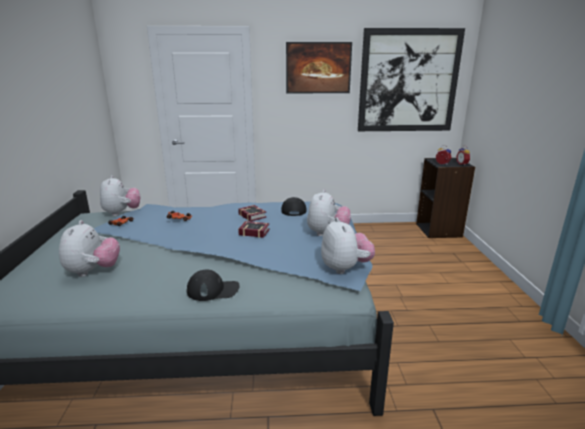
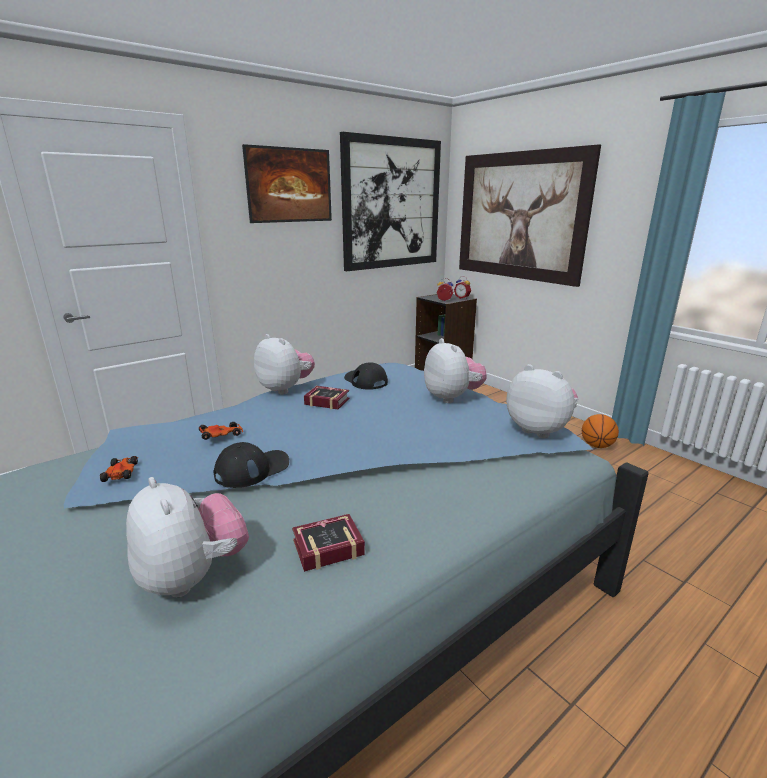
camera: 35 degrees left, 0 degrees up
(122, 213) = (77, 458): plush toy -> plush toy (285, 389)
(213, 290) = (443, 517): black cap -> black cap (252, 469)
(253, 232) = (366, 421): book -> book (325, 547)
(512, 98) = (520, 216): none -> picture
(513, 321) = (597, 446): none -> basketball

